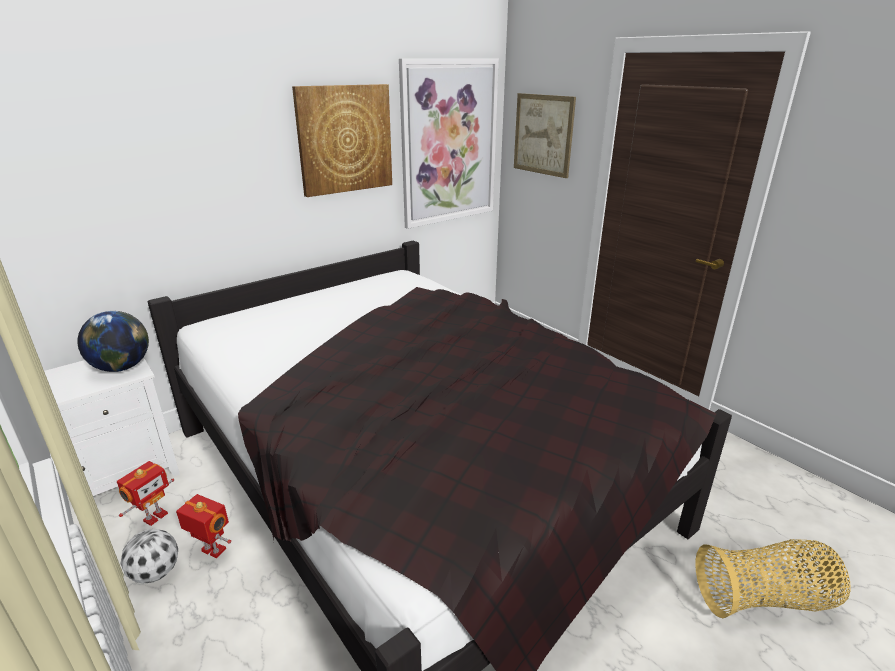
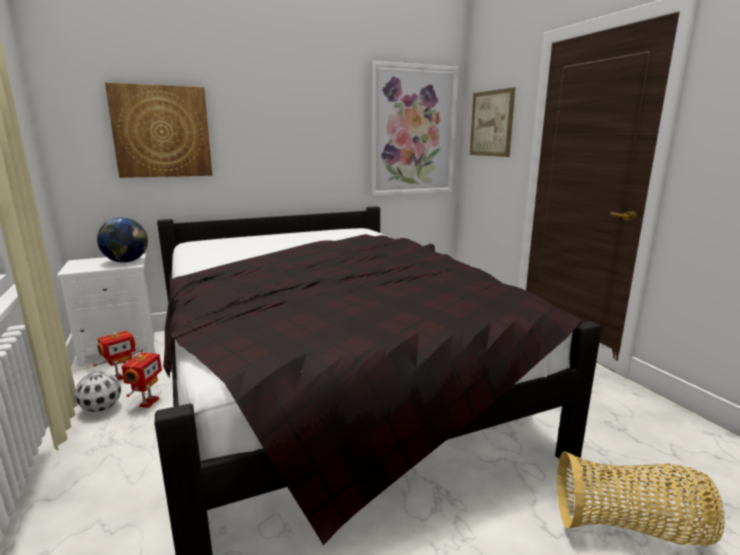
camera: 15 degrees right, 10 degrees down
(212, 551) = (148, 402): toy robot -> toy robot turned 60 degrees clockwise
(345, 139) = (322, 119): picture -> picture (162, 132)

